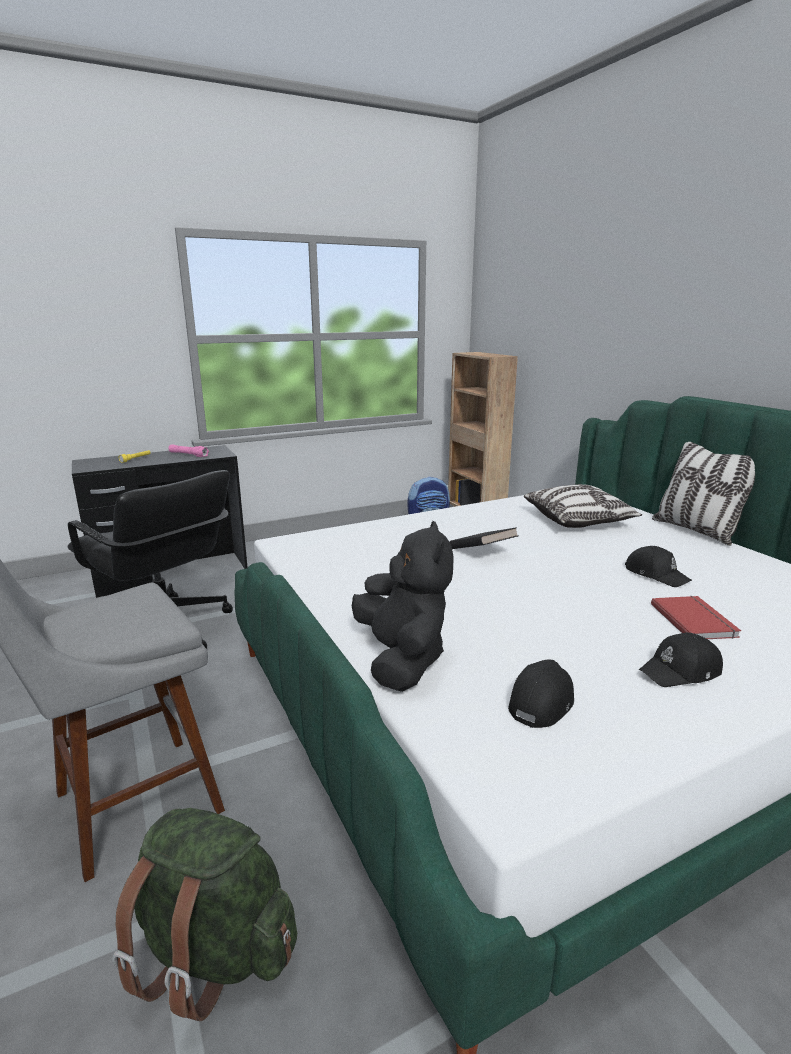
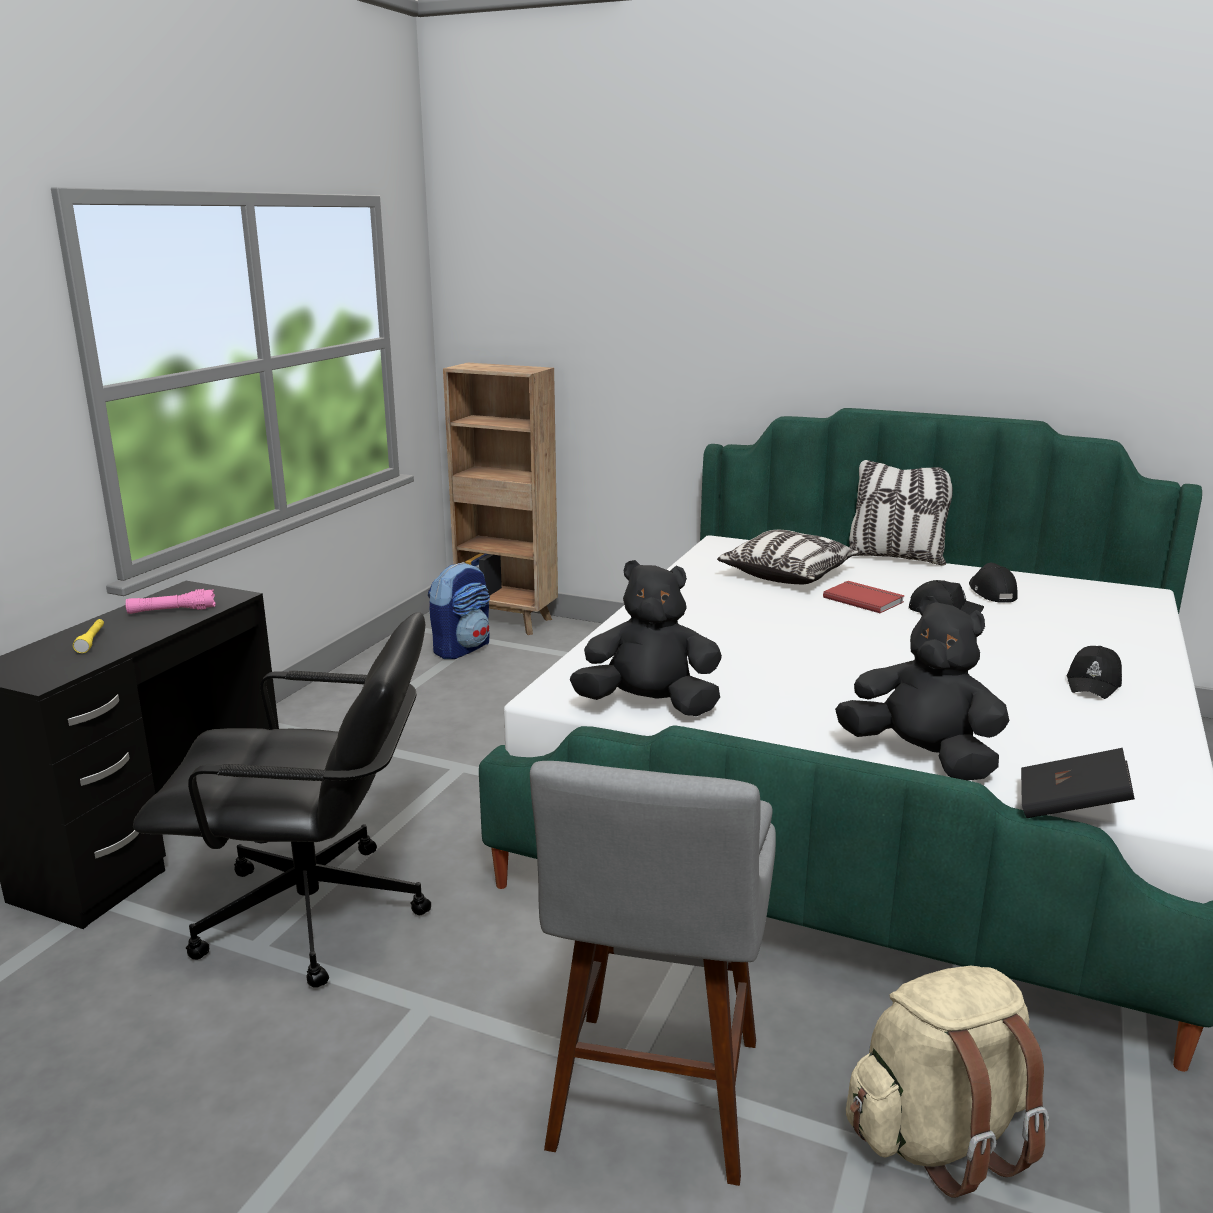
camera: 40 degrees left, 0 degrees up
(214, 952) = (939, 1136): green backpack -> beige backpack
(316, 564) = (649, 705): none -> black plush toy
(481, 553) = (776, 636): black book -> black book (1070, 807)
(541, 701) = (1065, 742): black cap -> black cap (991, 592)
(695, 620) = (1033, 640): red book -> red book (864, 599)

